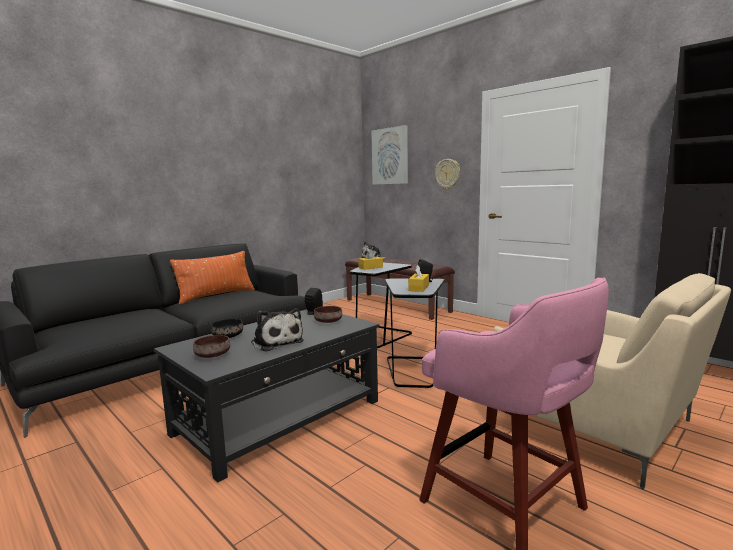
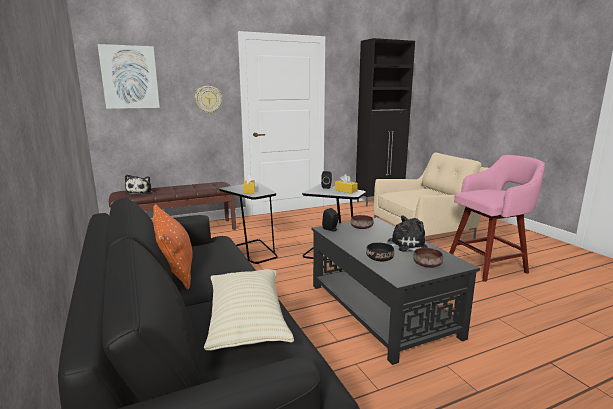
camera: 70 degrees left, 5 degrees up
(124, 322) = (247, 321): none -> beige pillow

